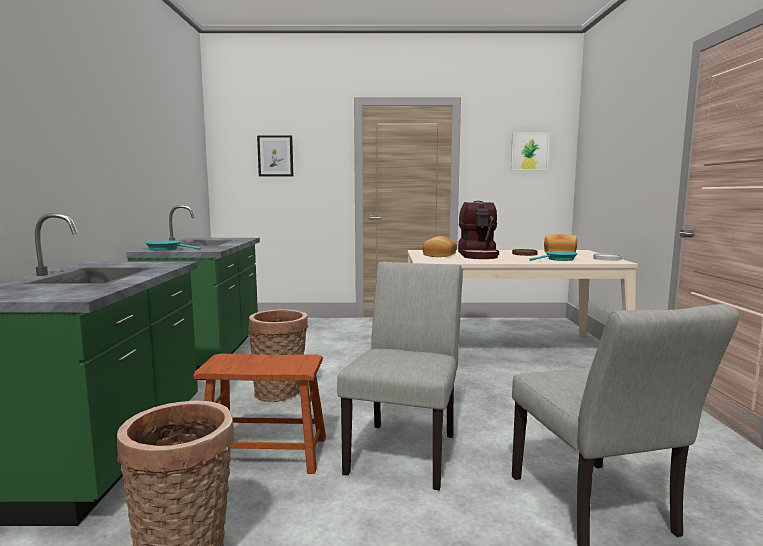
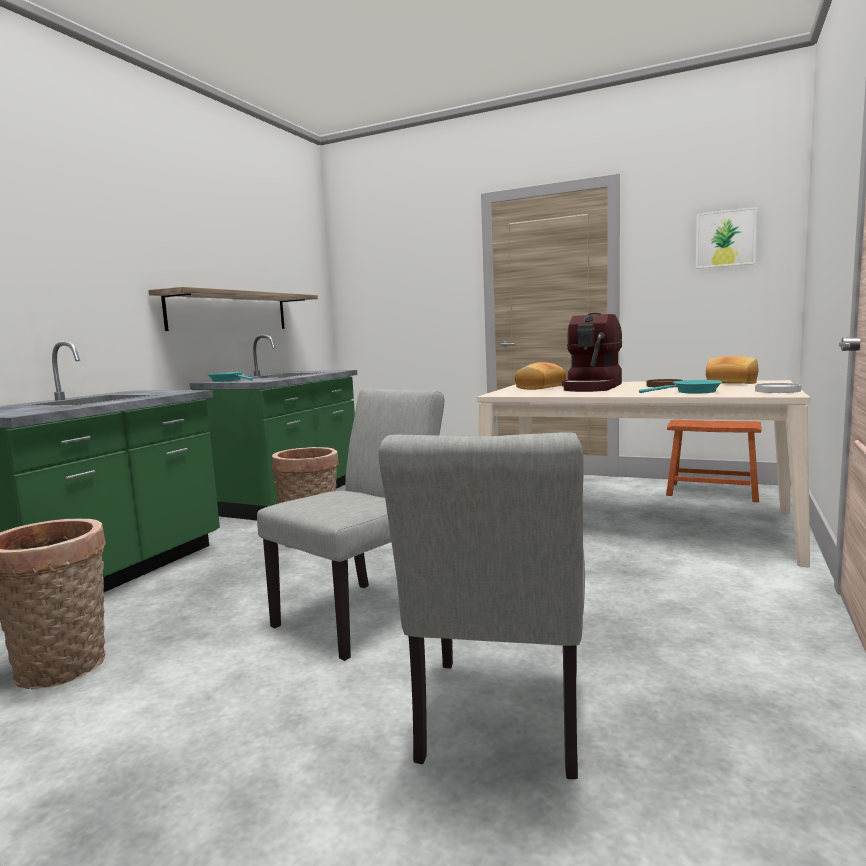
camera: 25 degrees right, 0 degrees up
(149, 182) = (229, 312): none -> shelf
(265, 453) = (228, 595): brown stool -> brown stool (712, 492)
(275, 156) = (396, 275): picture -> none

